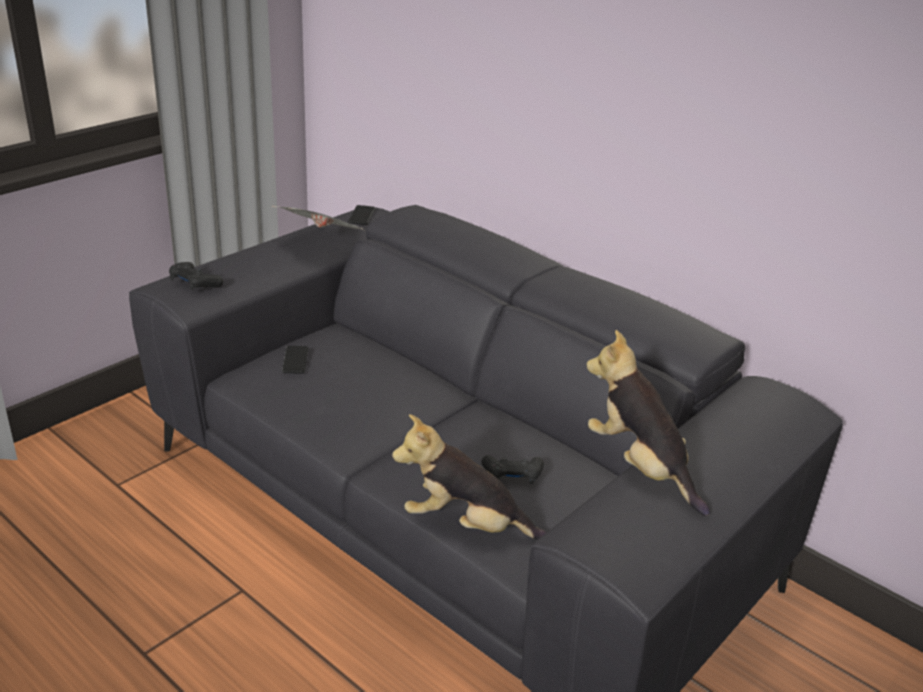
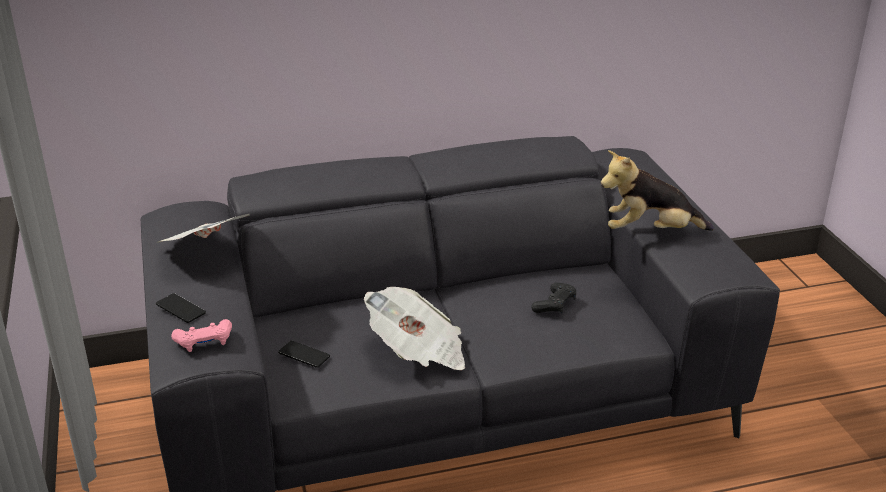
camera: 55 degrees left, 0 degrees up
(194, 283) = (204, 342): black game controller -> pink game controller
(357, 419) = (418, 352): none -> newspaper
(361, 216) = (177, 217): phone -> phone (180, 309)
(465, 524) = (587, 346): plush toy -> none

